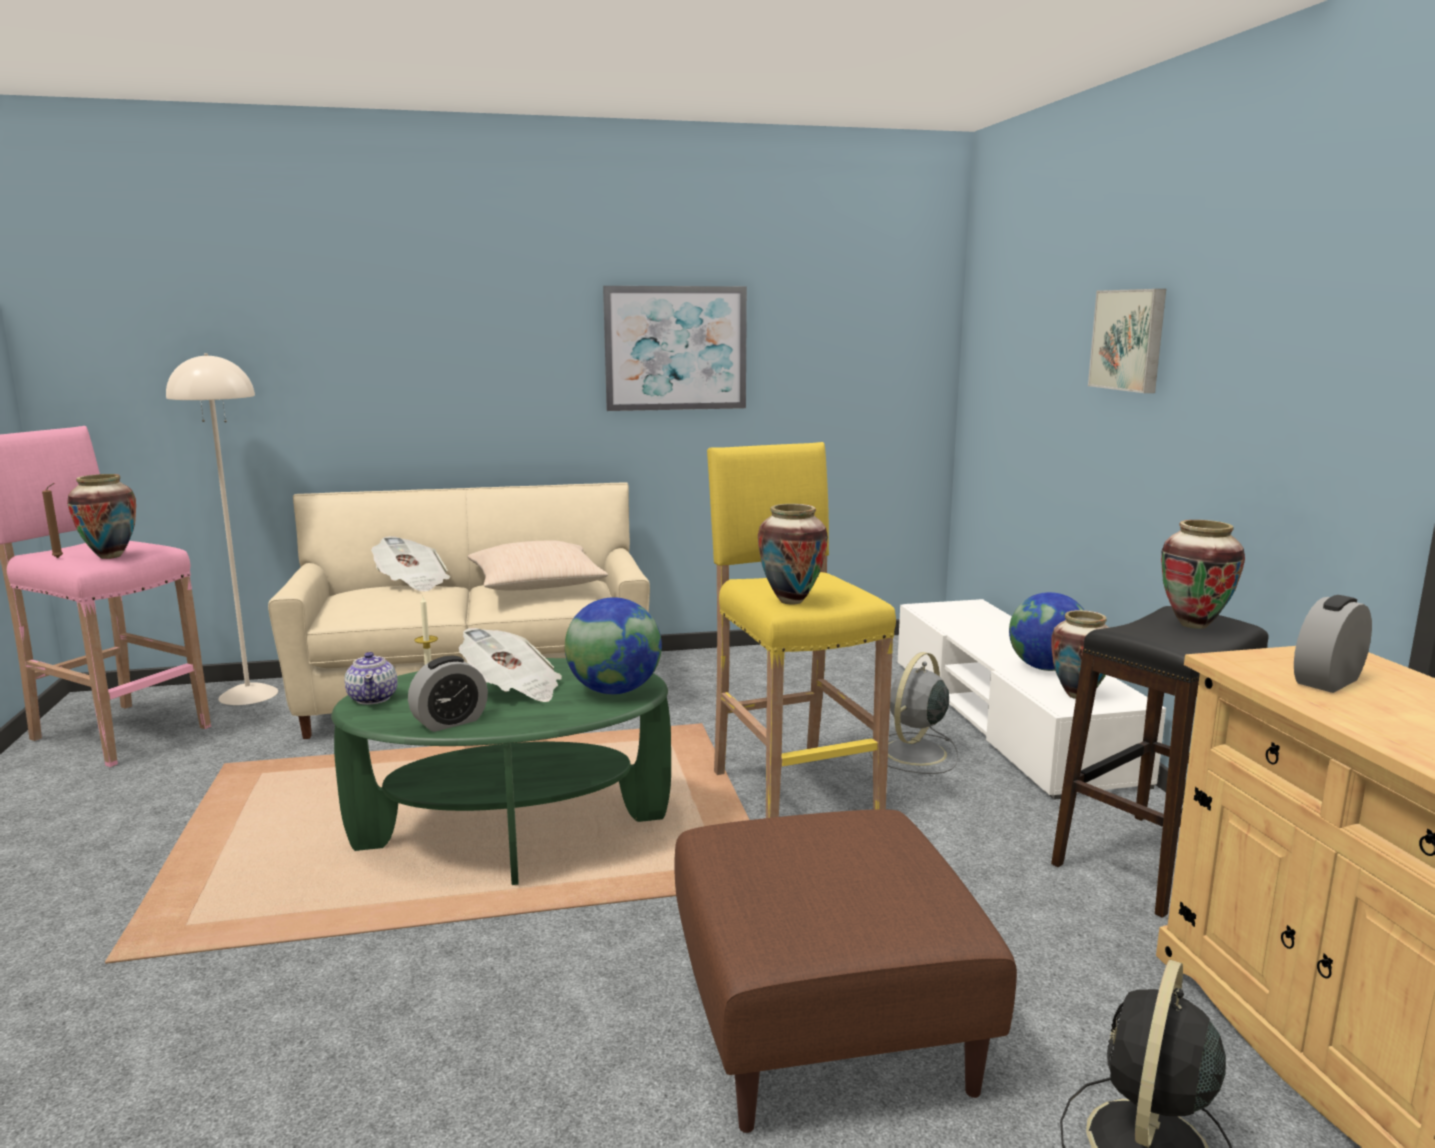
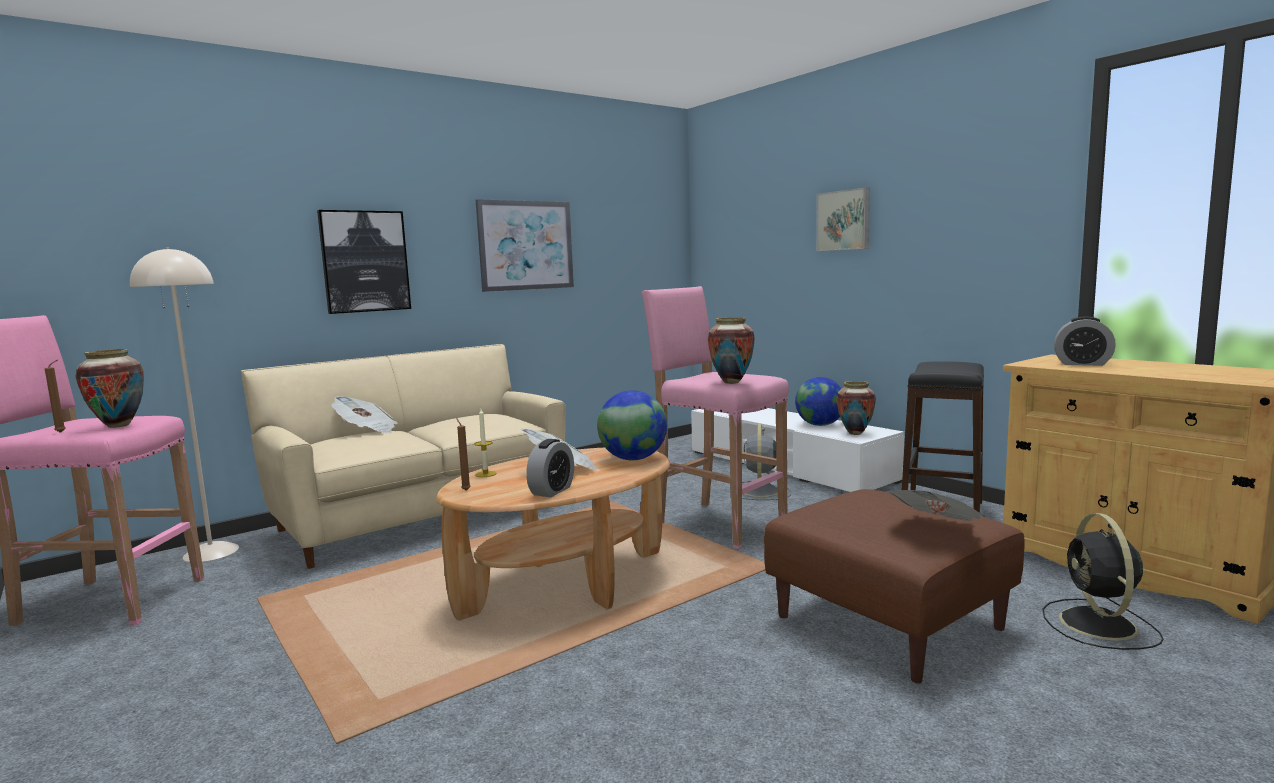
camera: 25 degrees left, 5 degrees down
(373, 698) = (465, 490): teapot -> brown candle
(449, 368) = (365, 261): none -> picture
(513, 835) = (566, 584): green coffee table -> brown coffee table
(536, 585) = (470, 420): beige pillow -> none
(792, 793) = (718, 523): yellow stool -> pink stool
(854, 917) = (937, 530): none -> newspaper
(1194, 625) = (952, 366): vase -> none
(1327, 681) = (1082, 364): alarm clock -> alarm clock turned 90 degrees counterclockwise

